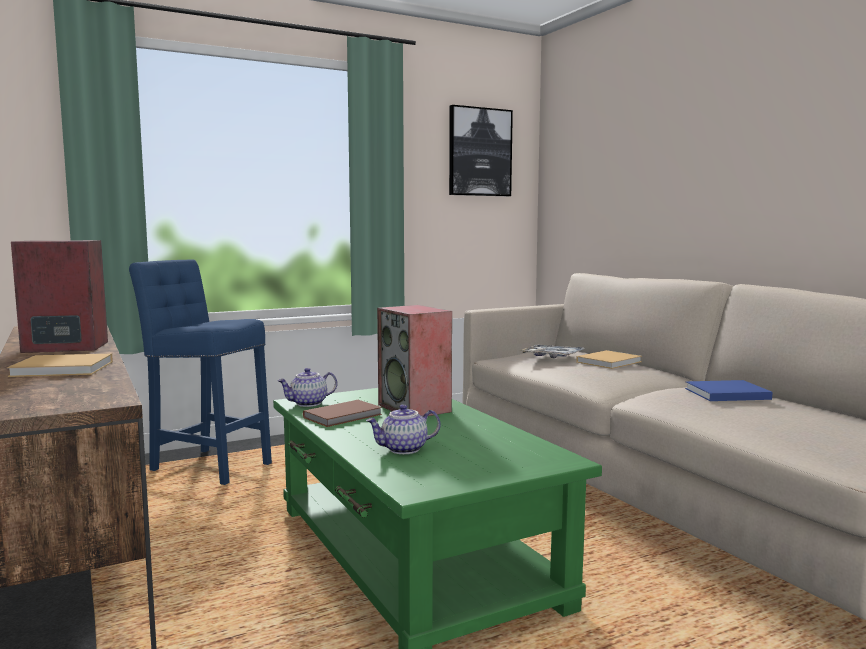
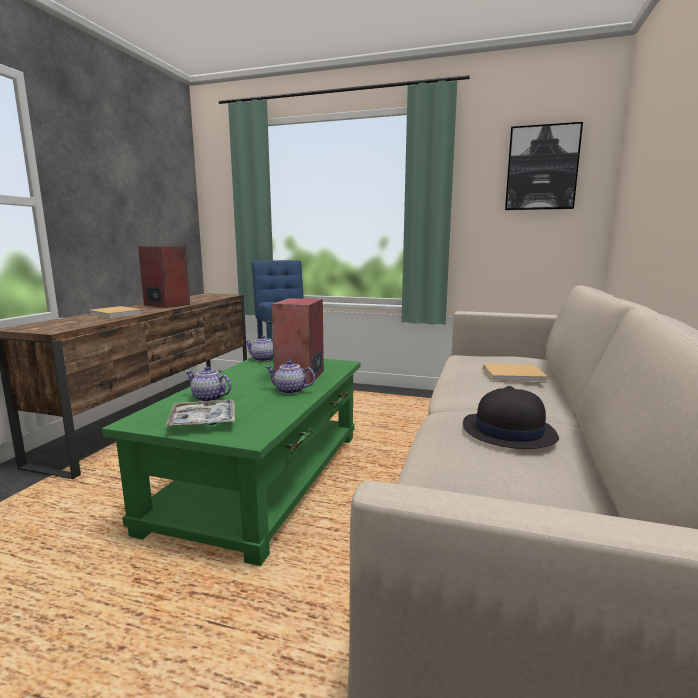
camera: 45 degrees right, 5 degrees up
(344, 416) = (253, 371): brown book -> none
(454, 421) = (289, 391): none -> teapot
(552, 357) = (486, 362): tray -> tray (203, 421)
(724, 394) = (508, 431): blue book -> black hat

